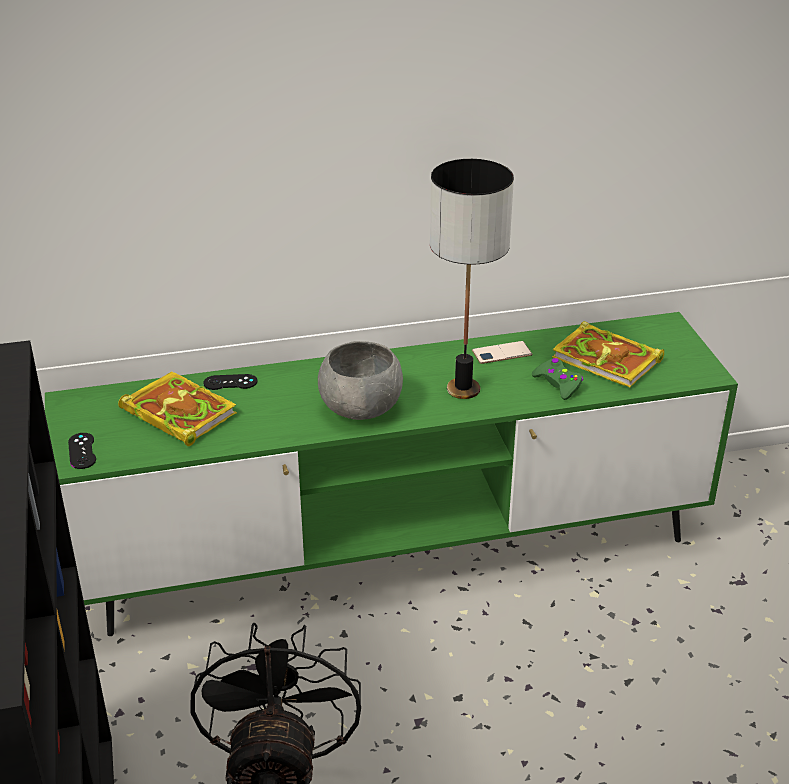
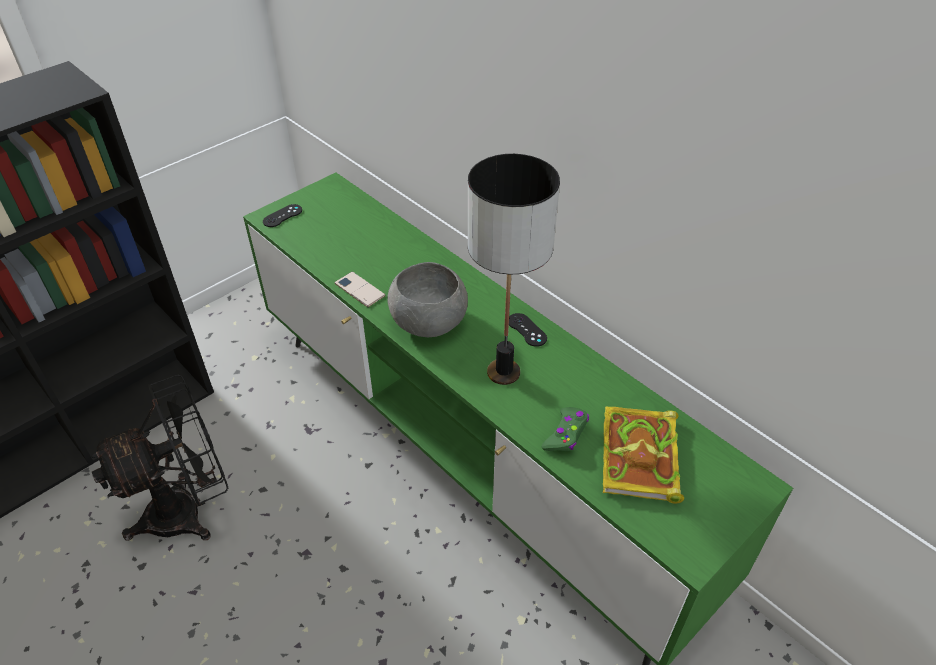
camera: 60 degrees right, 10 degrees up
(176, 412) = (353, 235): book -> none
(230, 382) = (409, 242): black game controller -> black game controller (527, 330)
(502, 353) = (582, 376): phone -> phone (359, 289)

